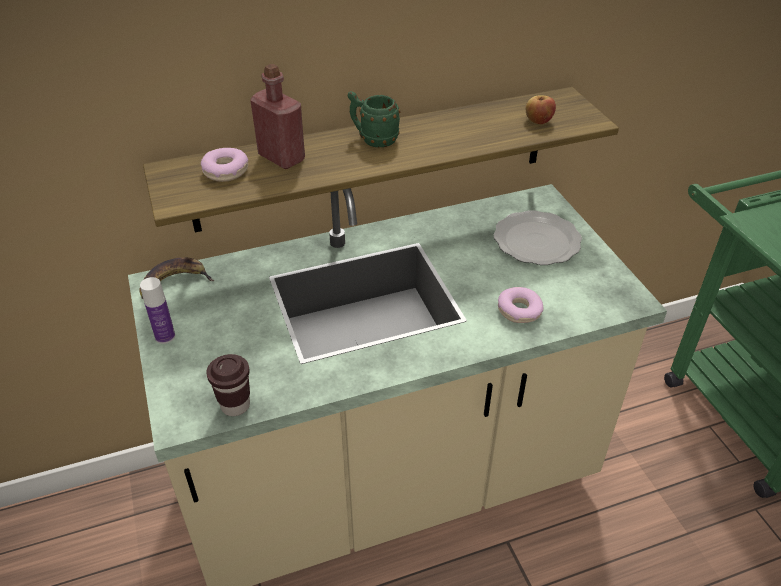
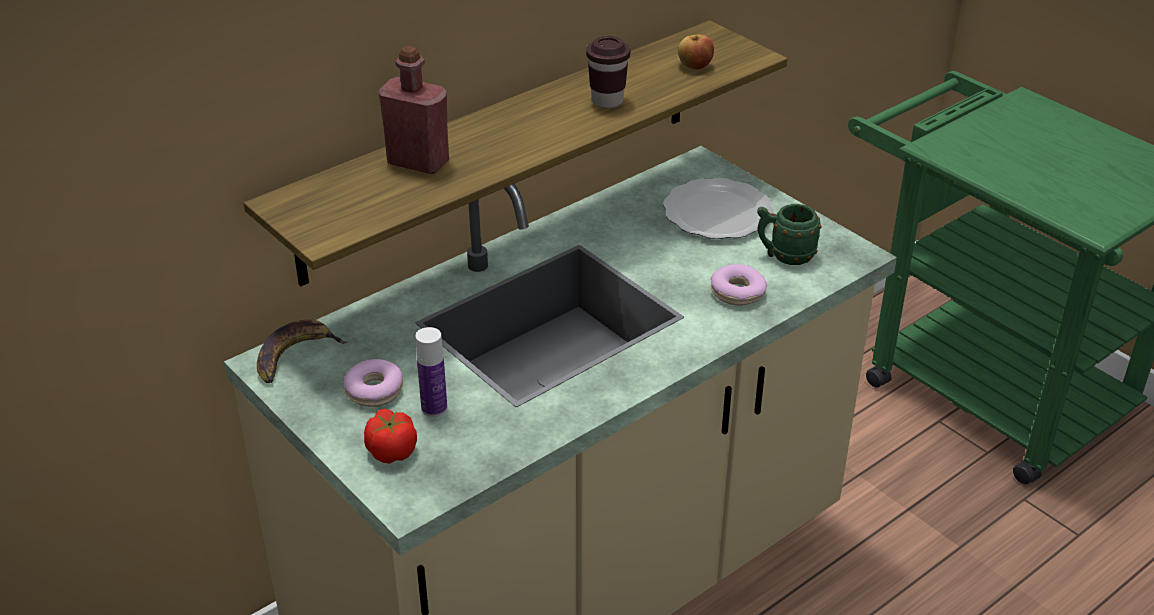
camera: 20 degrees left, 5 degrees down
(165, 336) = (326, 418): bottle -> bottle (434, 408)
(193, 376) = (392, 451): none -> tomato
(226, 171) = (359, 190): donut -> donut (374, 390)
(235, 405) = (465, 468): brown cup -> brown cup (607, 101)
(373, 139) = (515, 121): green mug -> green mug (784, 256)

